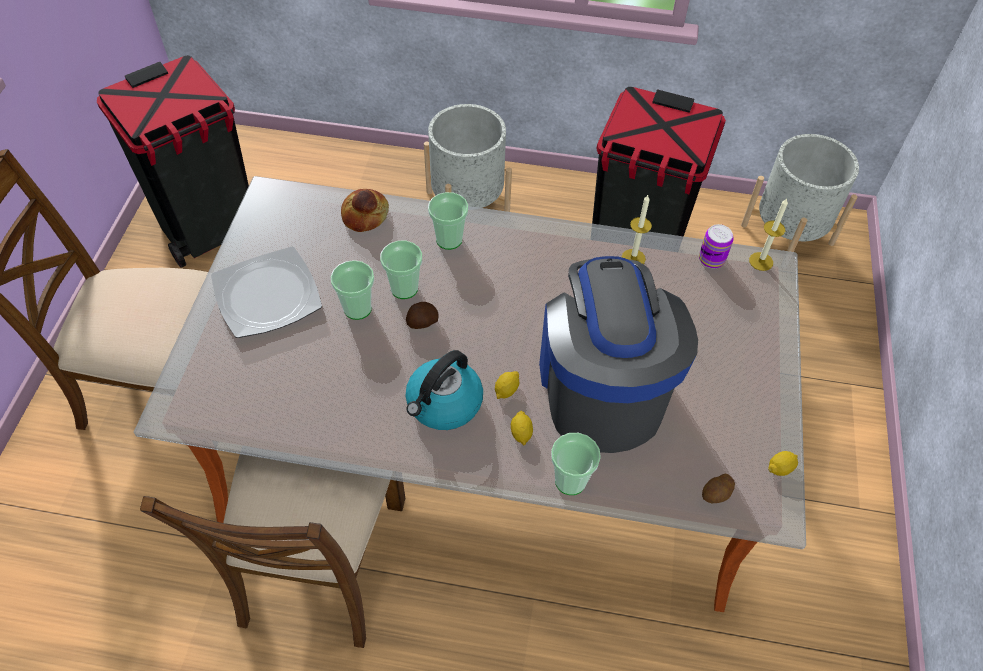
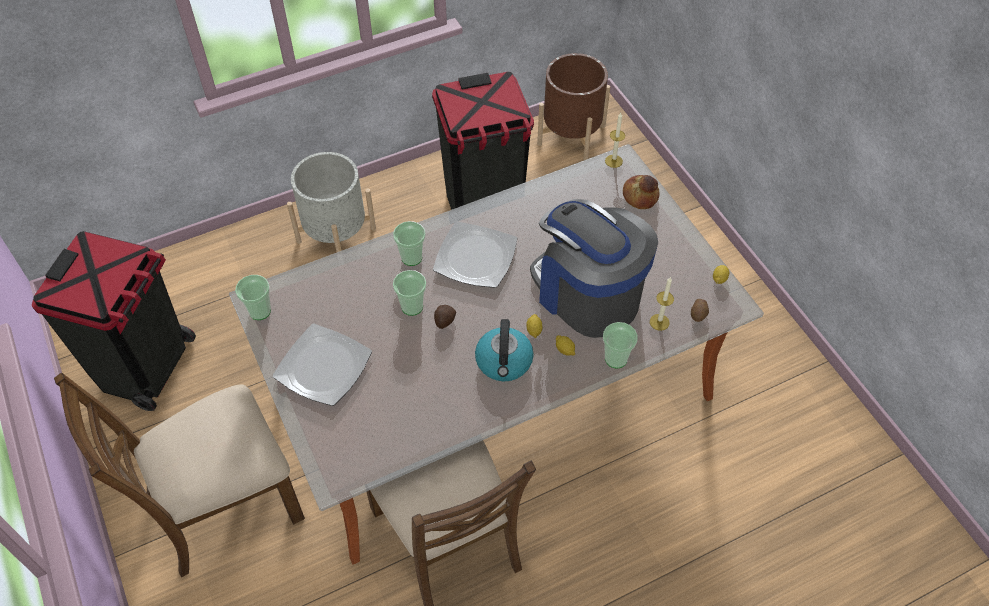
camera: 35 degrees left, 0 degrees up
(357, 308) = (393, 338): cup -> cup (260, 311)
(365, 216) = (339, 274): bread -> bread (640, 196)
(512, 276) = (474, 257): none -> plate
(633, 258) = (538, 202): candle -> candle (659, 322)
(711, 259) = (584, 176): can -> none
(787, 234) = (571, 135): grey planter -> brown planter

